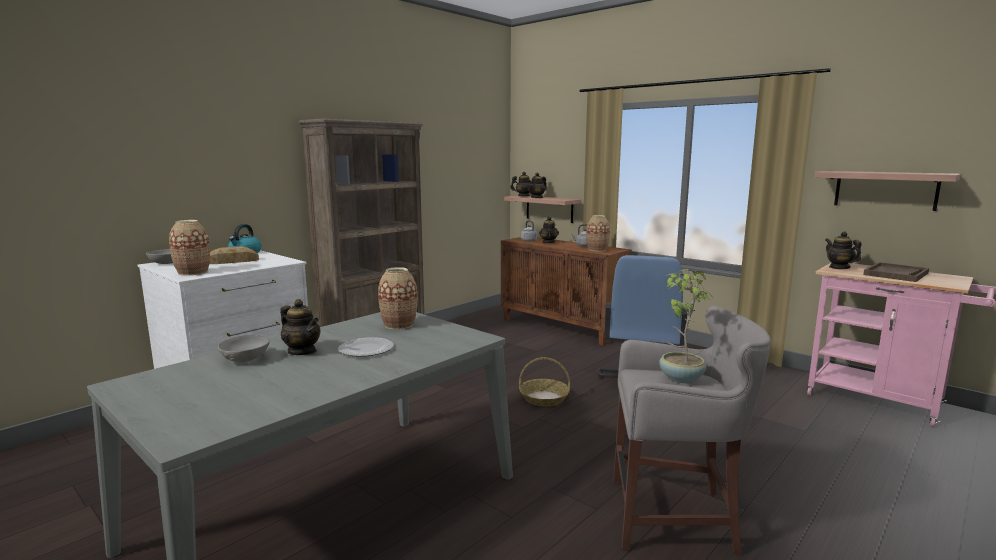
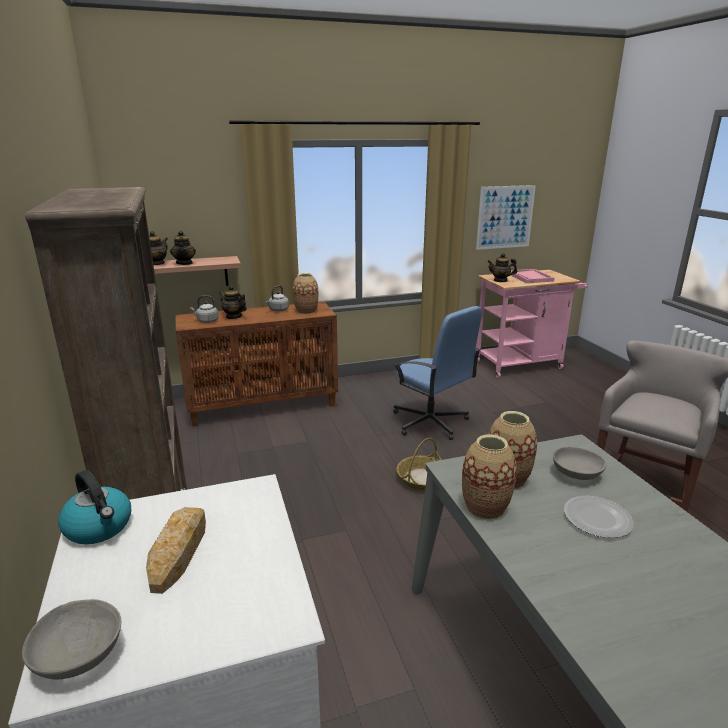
camera: 60 degrees left, 10 degrees up
(193, 272) = (248, 613): vase -> vase (485, 507)
(246, 359) = (614, 626): grey bowl -> grey bowl (576, 474)
(302, 351) = (592, 568): teapot -> none
(680, 378) = (650, 402): potted plant -> none
(885, 190) = (505, 217): shelf -> picture
(896, 274) = (530, 277): brown tray -> pink tray

